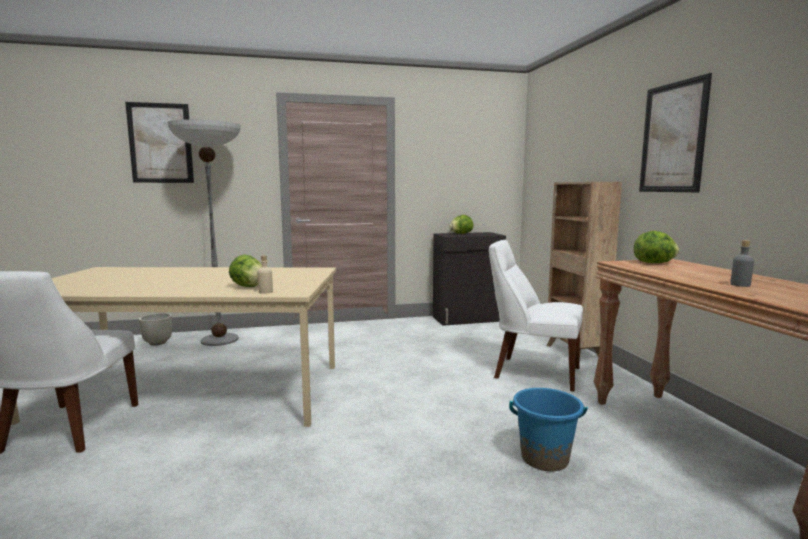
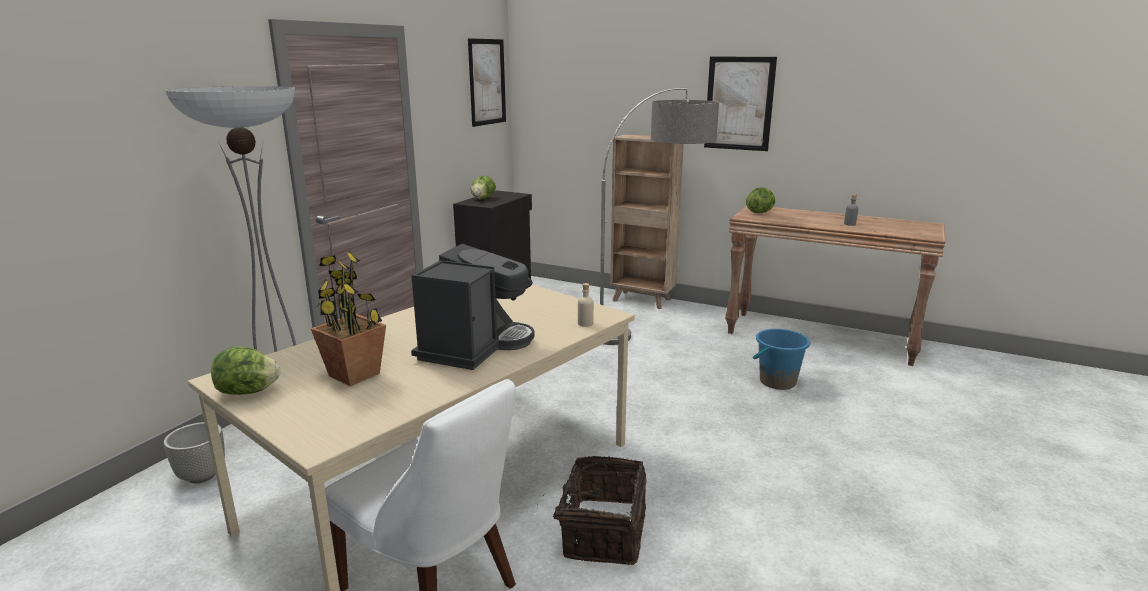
camera: 50 degrees left, 10 degrees up
(119, 279) = (355, 375): none -> potted plant
(160, 143) = (101, 122): picture -> picture (487, 82)
(167, 460) = (601, 532): none -> basket
(187, 284) = (474, 346): none -> coffee machine
(248, 287) = (545, 325): lettuce -> lettuce (248, 392)
(532, 372) = (653, 328): white chair -> floor lamp

